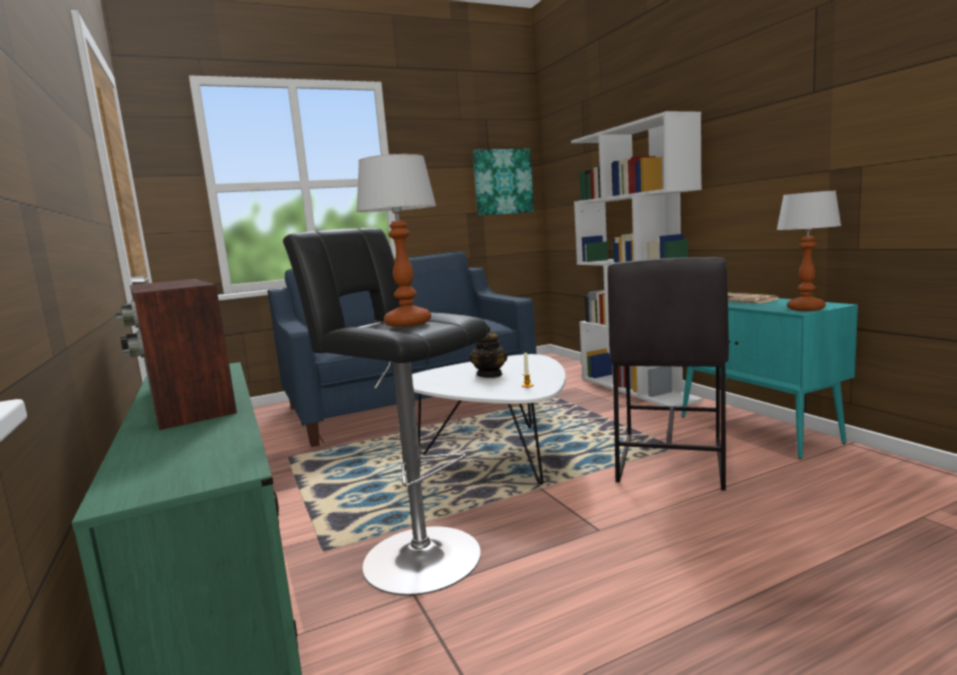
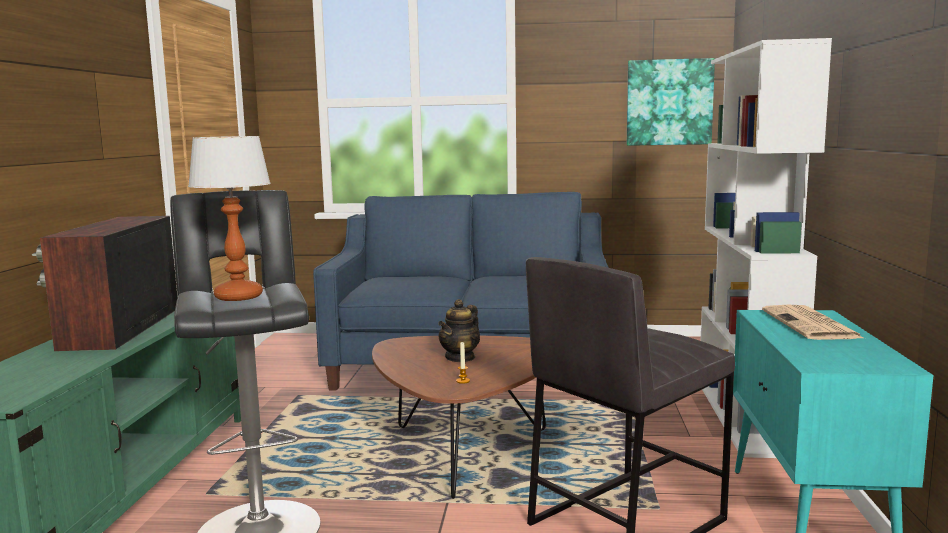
camera: 30 degrees right, 0 degrees up
(498, 454) = (465, 451): white coffee table -> brown coffee table
(805, 308) = (836, 363): table lamp -> none

